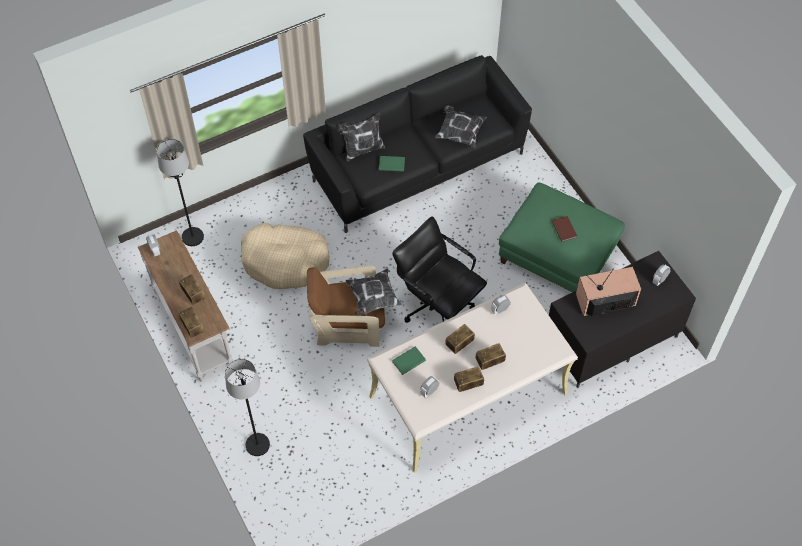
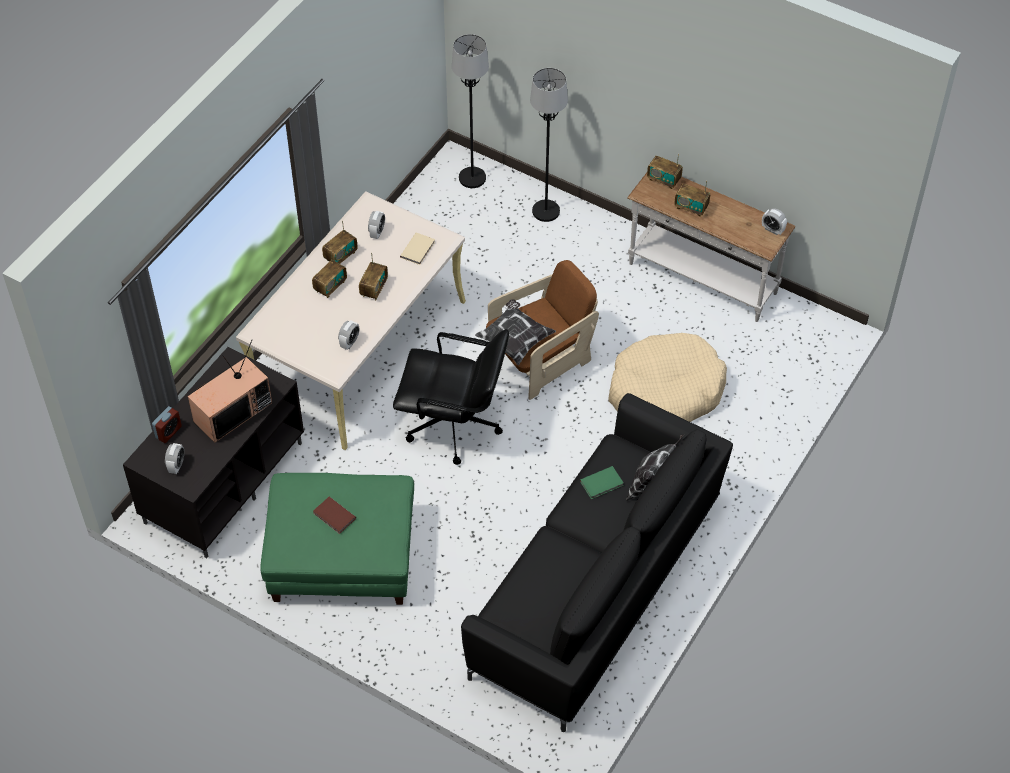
camera: 150 degrees right, 5 degrees down
(192, 237) = (793, 367): black floor lamp -> black floor lamp (472, 178)
(408, 361) = (418, 249): green book -> beige book
(459, 132) = (545, 571): pillow -> none
(655, 306) = (168, 432): none -> alarm clock

